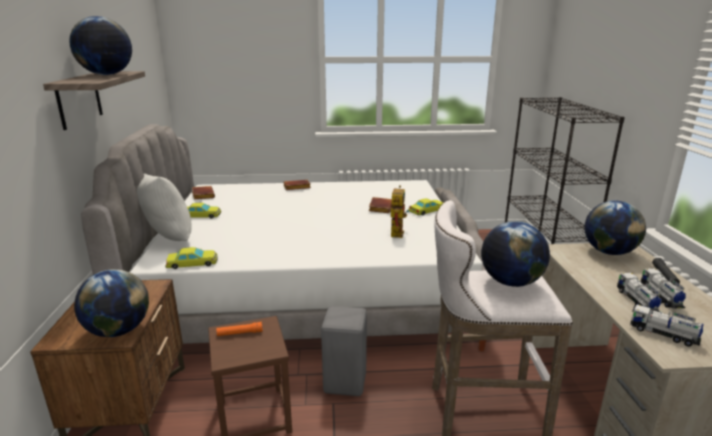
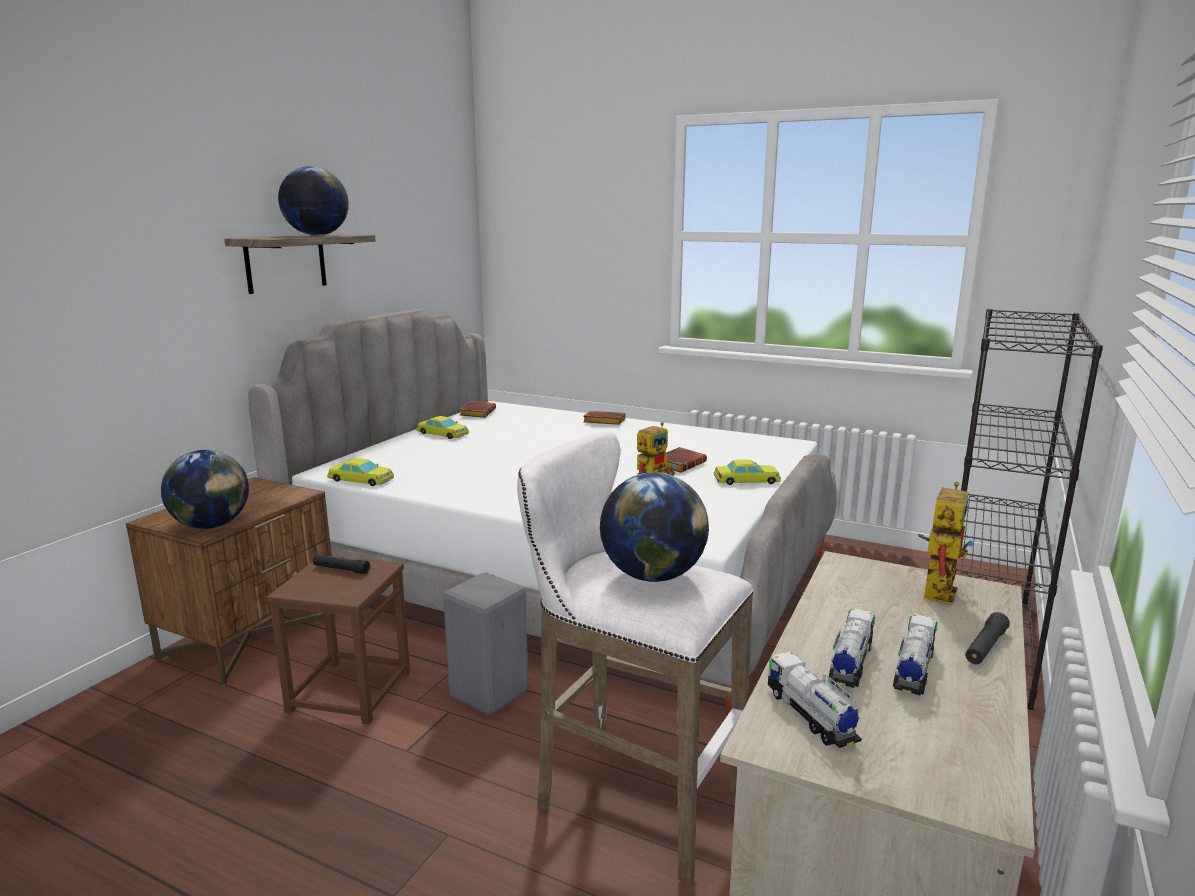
camera: 30 degrees right, 5 degrees down
(167, 239) = (373, 451): white pillow -> none
(240, 333) = (341, 569): orange flashlight -> black flashlight
(609, 252) = (936, 588): globe -> toy robot

